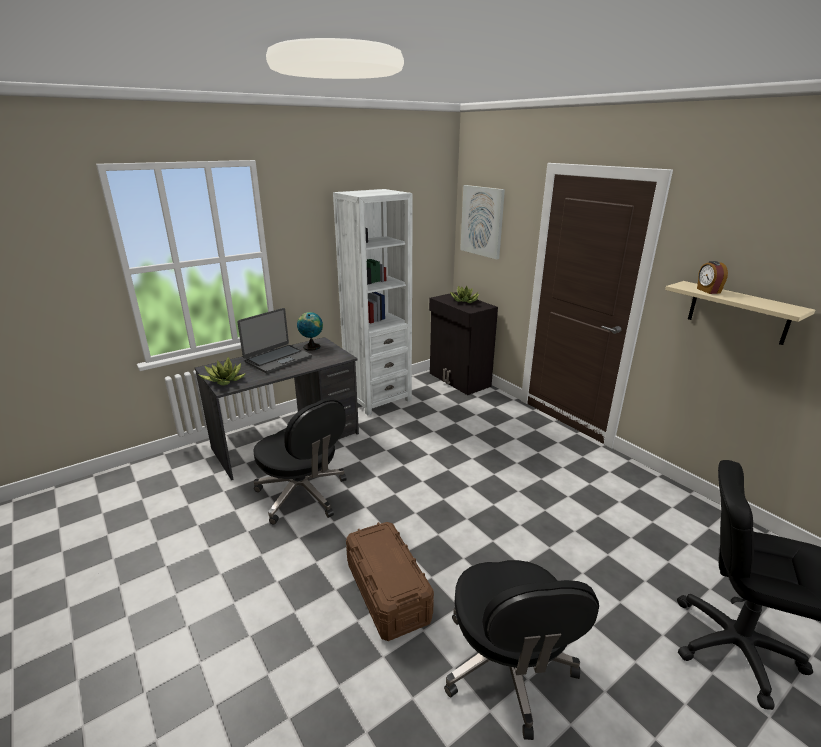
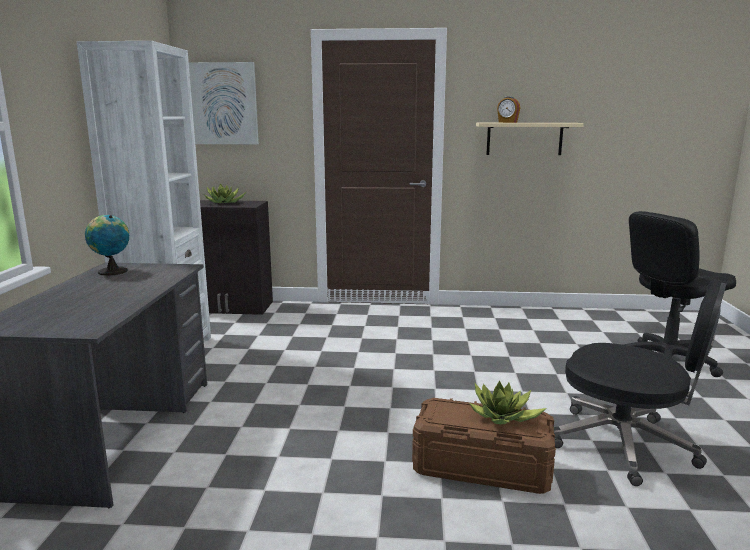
camera: 50 degrees left, 10 degrees down
(224, 380) = (63, 326): potted plant -> potted plant (503, 417)
(277, 359) = (92, 290): laptop -> none
(303, 495) = (249, 461): black office chair -> none

